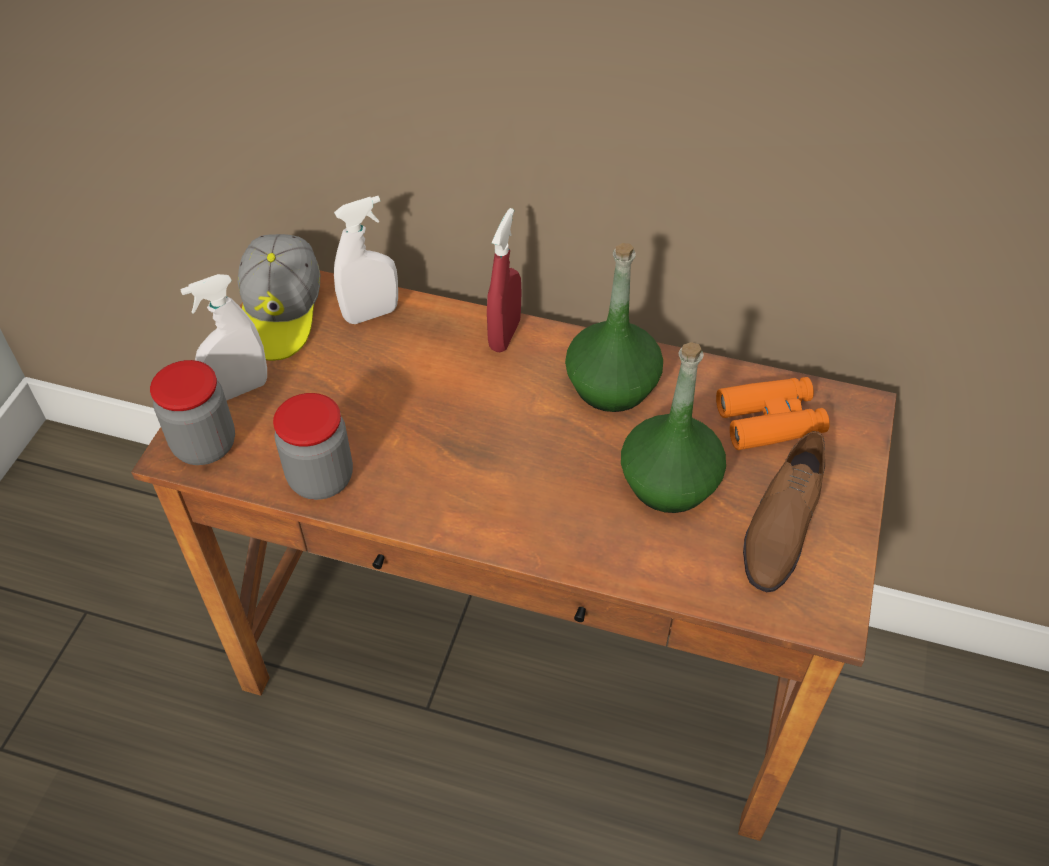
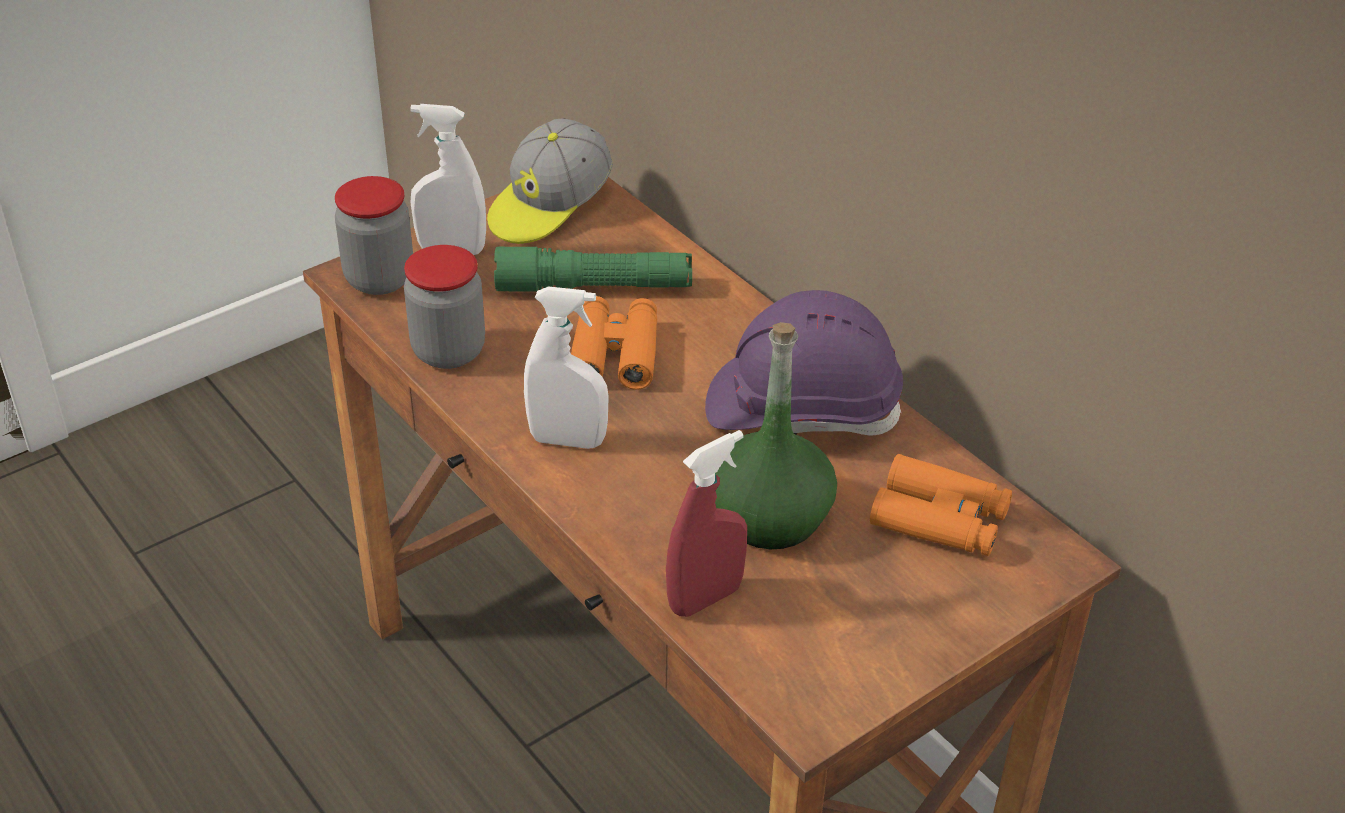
camera: 35 degrees right, 10 degrees down
(371, 314) = (630, 242): white spray bottle -> white spray bottle (567, 440)
(379, 365) = (594, 287): none -> green flashlight
(446, 412) = (615, 353): none -> orange binoculars
(504, 335) = (740, 316): red spray bottle -> red spray bottle (705, 598)
(611, 385) = (801, 408): green bottle -> purple hard hat
(781, 522) = (850, 610): brown shoe -> none

